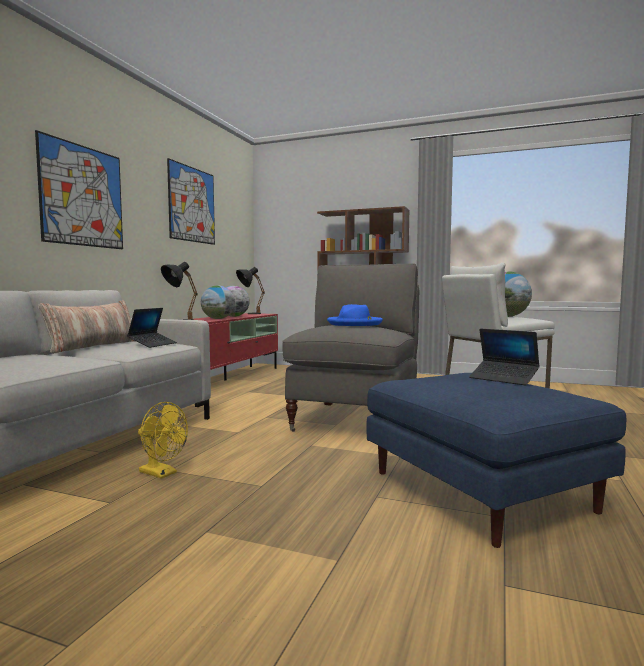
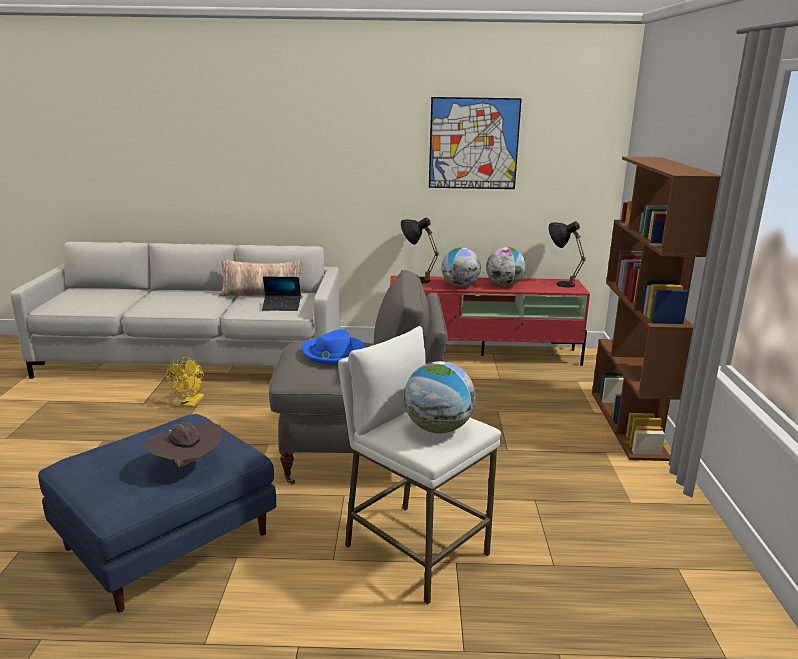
camera: 70 degrees right, 15 degrees up
(83, 196) = (314, 159): picture -> none
(503, 379) = (187, 465): laptop -> brown hat

